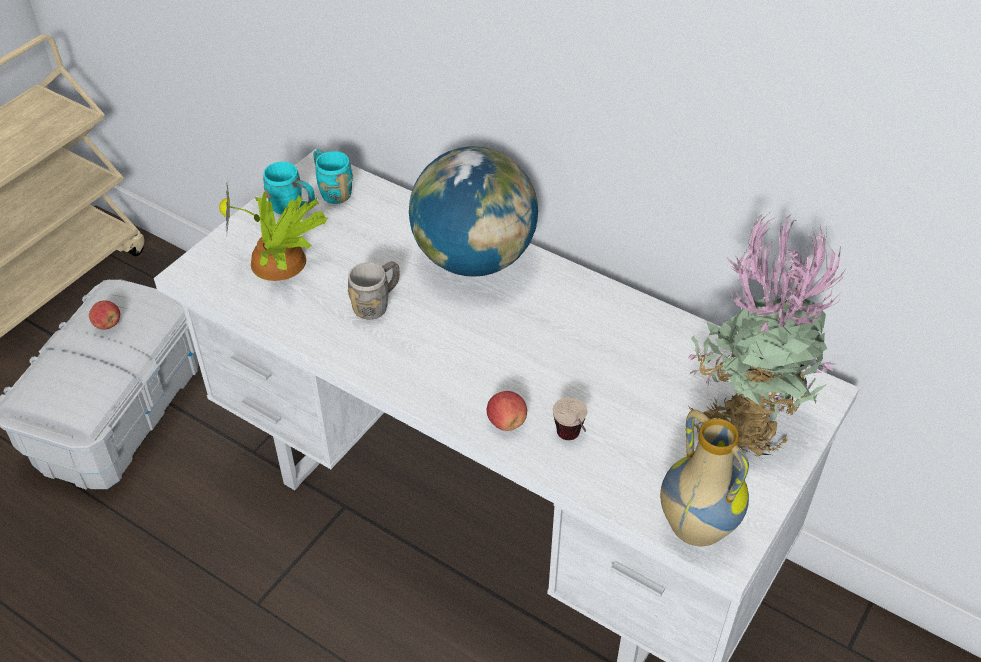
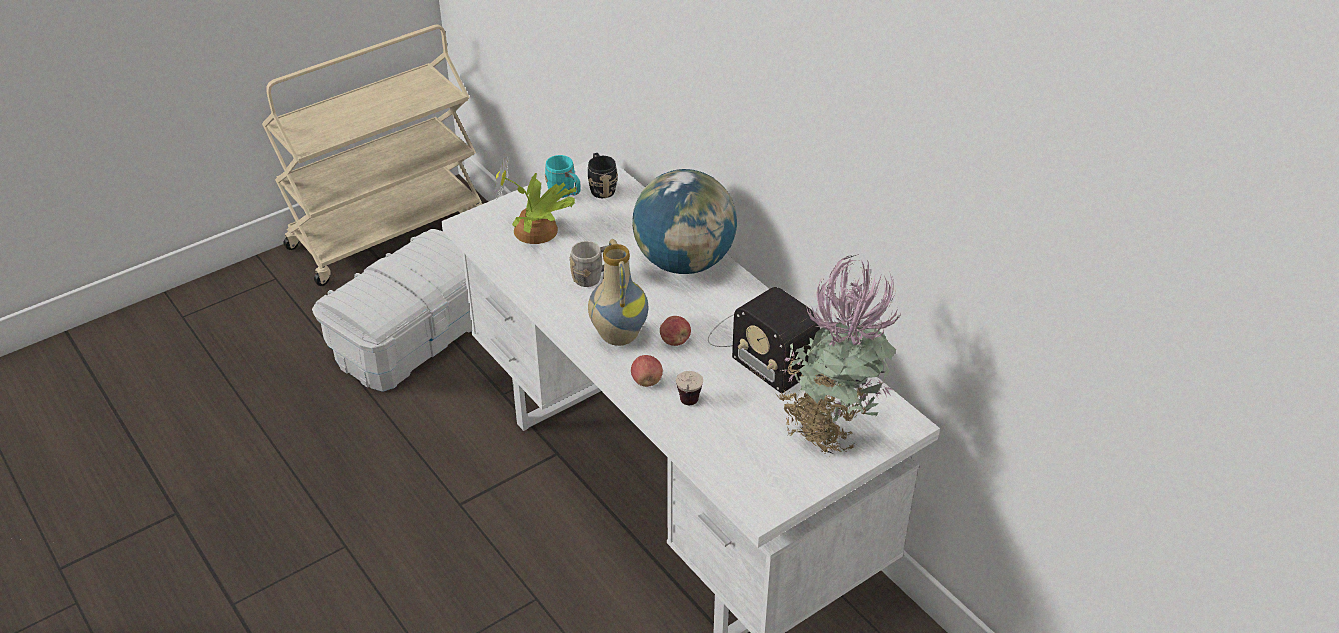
camera: 20 degrees right, 5 degrees down
(108, 324) = (419, 261): apple -> apple (675, 341)
(332, 190) = (601, 188): turquoise mug -> black mug
(613, 343) = (759, 348): none -> radio
(694, 528) = (747, 487): vase -> vase (617, 336)

